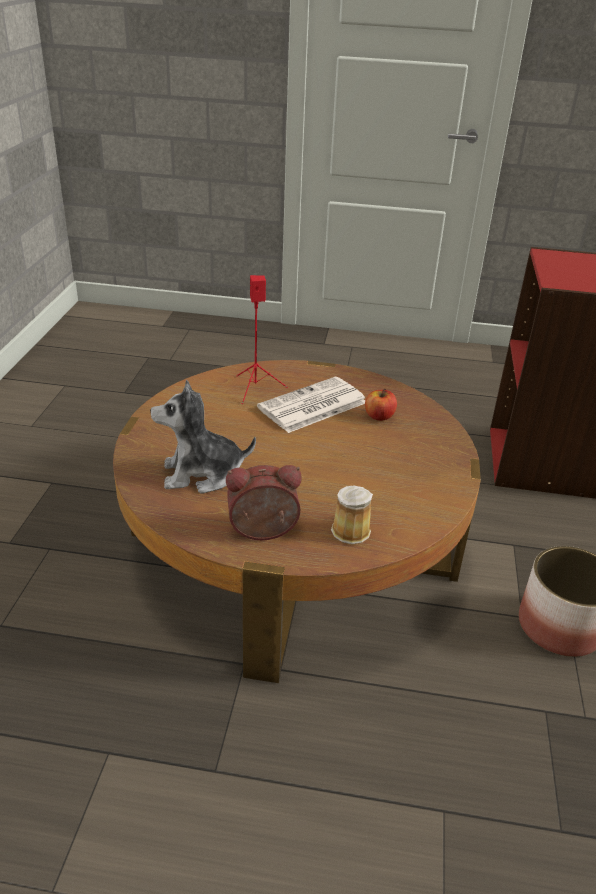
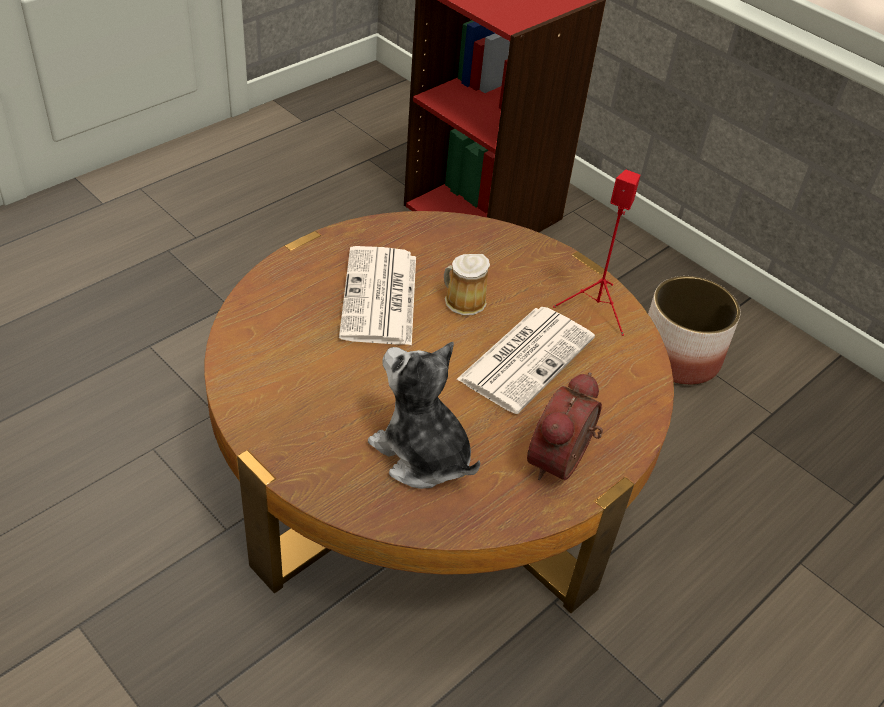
camera: 55 degrees left, 10 degrees up
(201, 474) = (422, 455): plush toy -> plush toy turned 105 degrees clockwise
(255, 389) = (297, 319): red speaker -> red speaker (597, 309)
(340, 479) = (526, 357): none -> newspaper
(350, 529) = (608, 398): mug -> mug (462, 301)
(379, 416) = (449, 264): apple -> none

